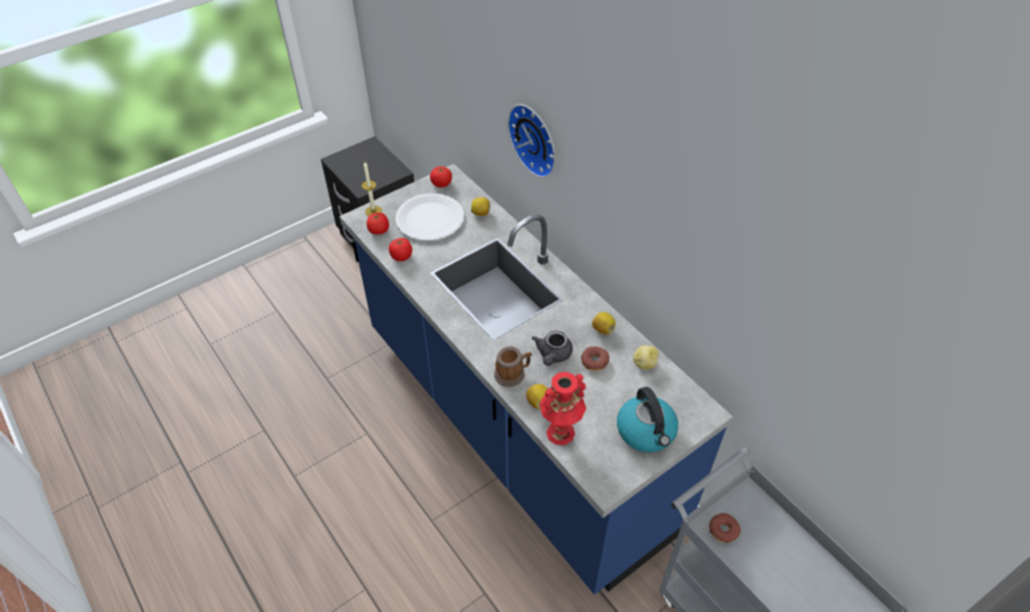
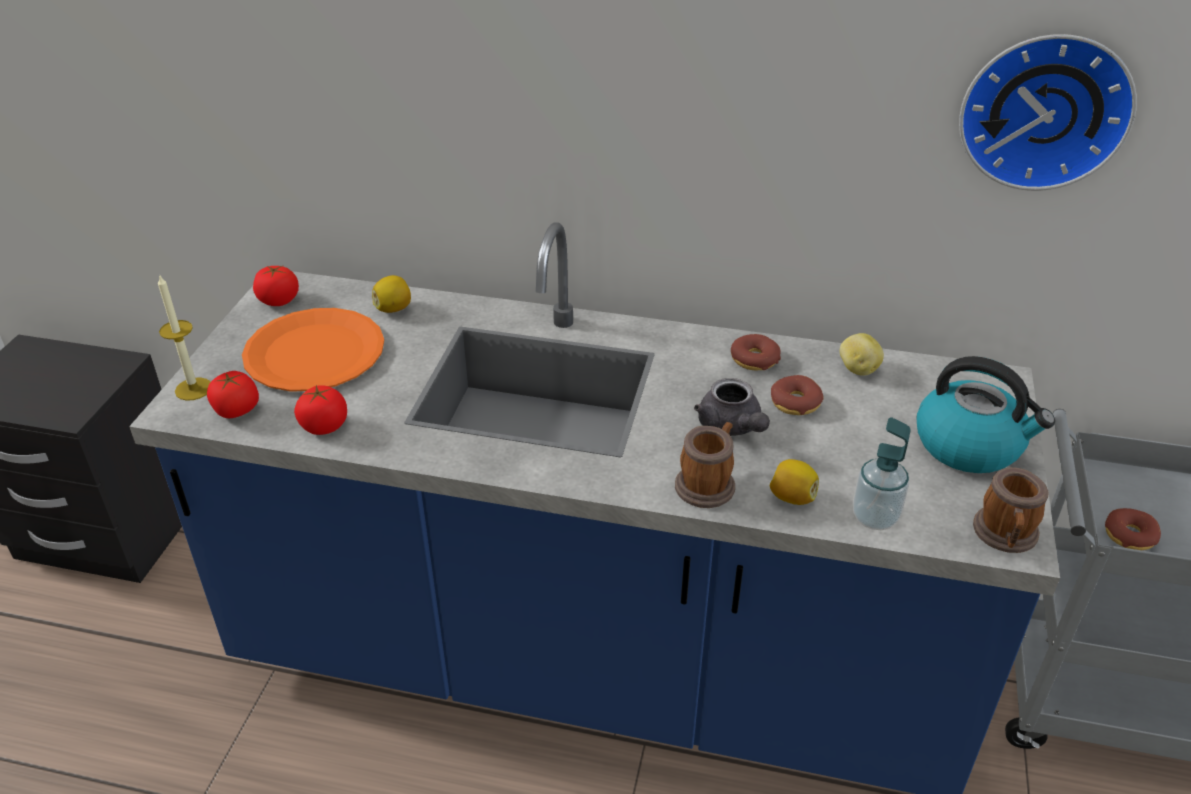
camera: 40 degrees left, 10 degrees down
(429, 219) = (314, 353): white plate -> orange plate
(536, 139) = (487, 98): wall clock -> wall clock (1044, 110)
(560, 433) = (874, 517): red vase -> soap dispenser
(603, 329) = (754, 359): lemon -> donut
(604, 479) = (1005, 536): none -> mug

